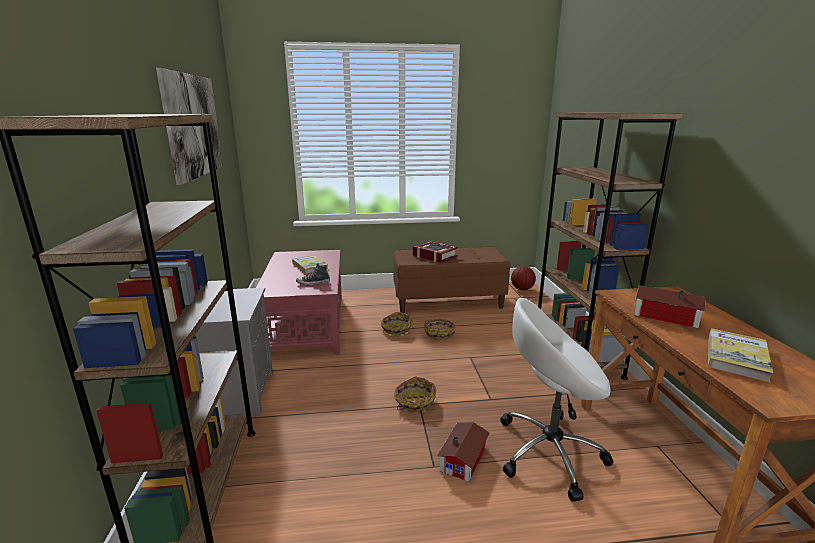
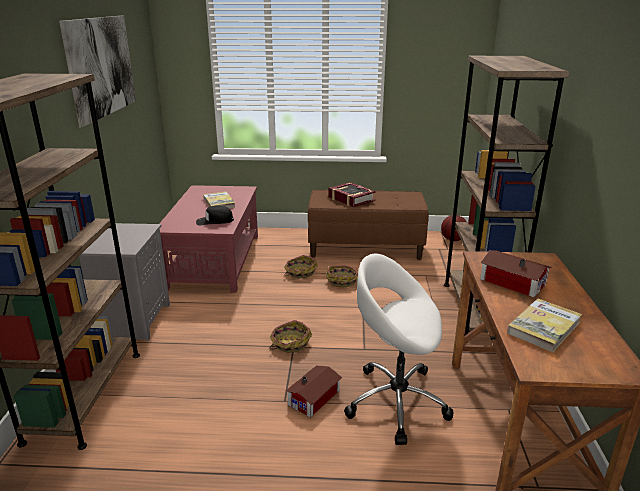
camera: 10 degrees right, 5 degrees up
(313, 283) = (215, 221): shoe -> black cap

